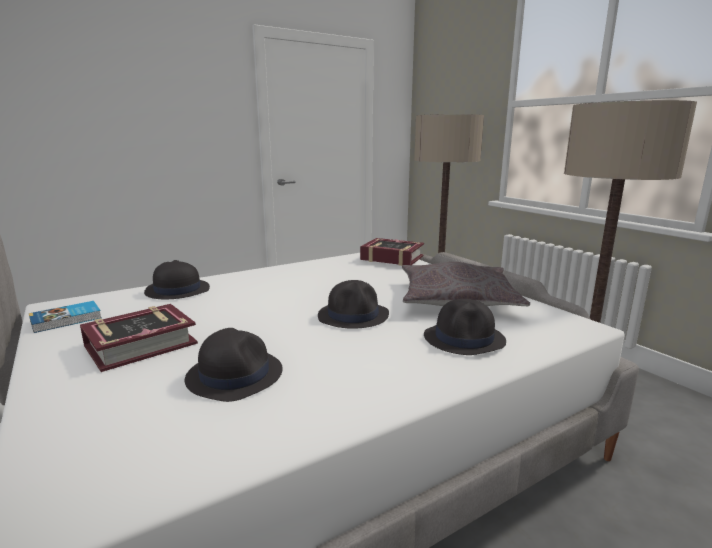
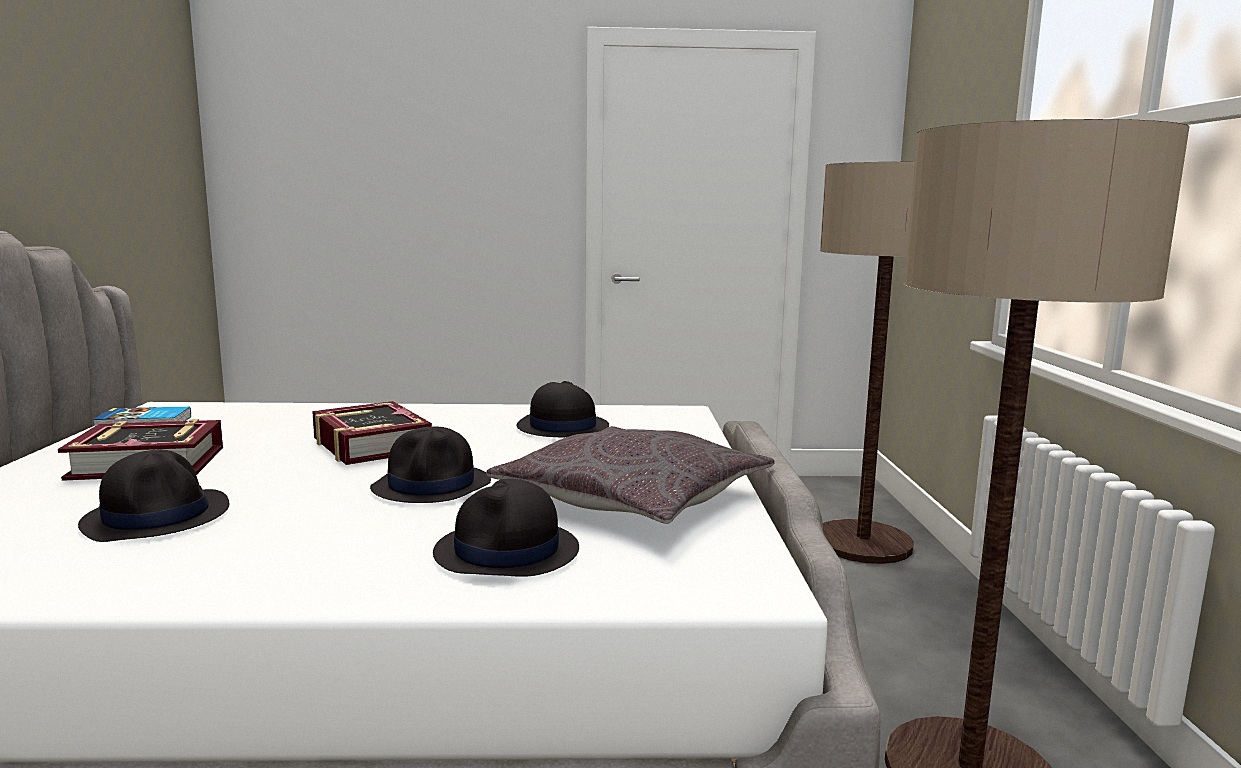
camera: 30 degrees right, 5 degrees down
(177, 290) = (305, 413): black hat -> black hat (562, 427)
(392, 258) = (670, 420): book -> book (370, 445)

